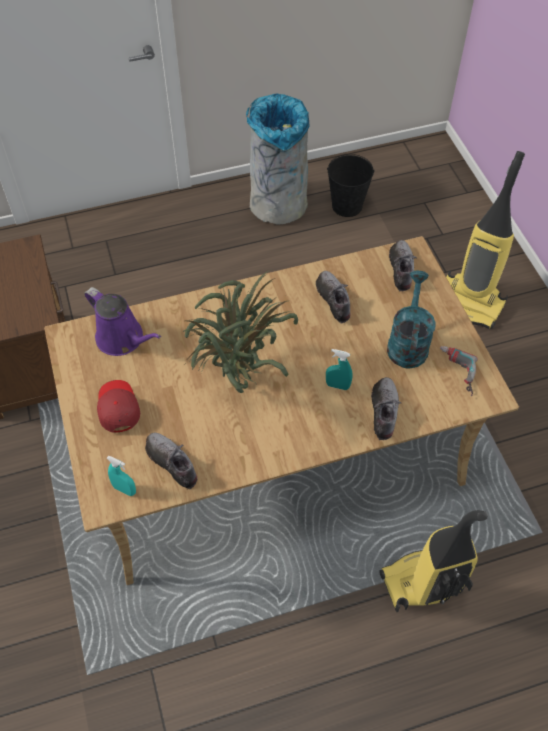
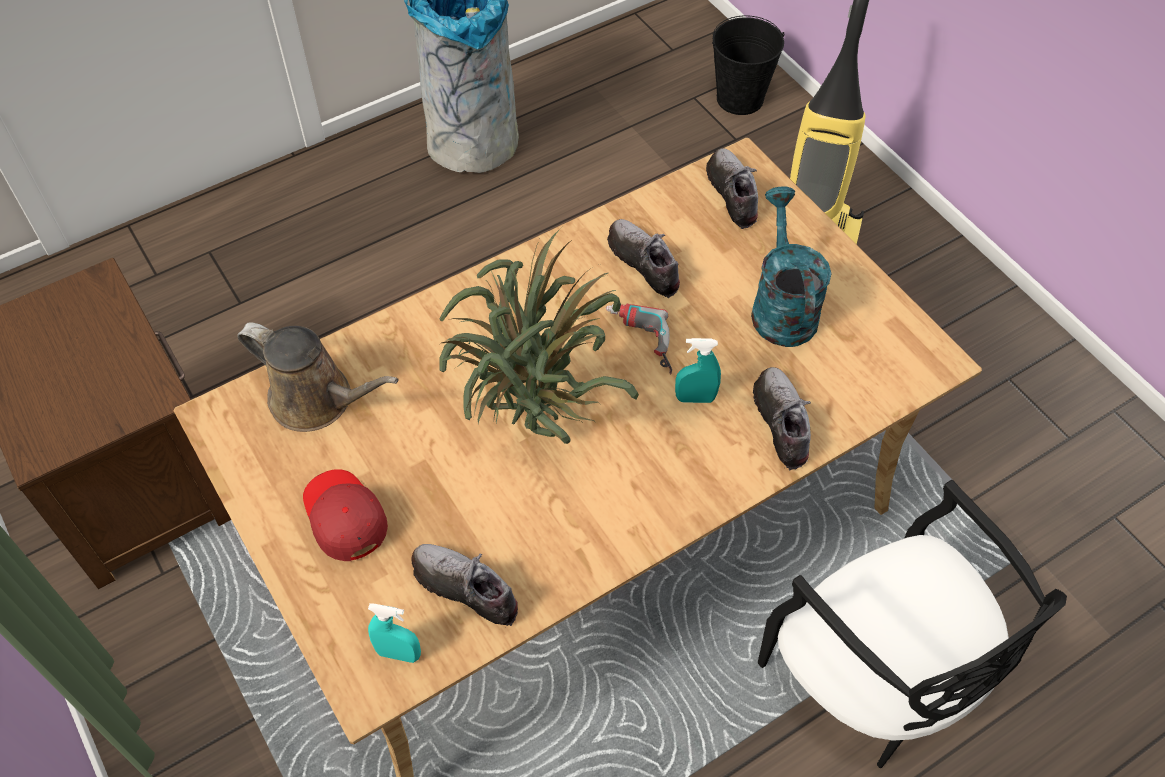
camera: 15 degrees left, 0 degrees up
(123, 339) = (318, 400): purple watering can -> brown watering can
(347, 206) = (579, 124): black bucket -> black bucket (740, 99)
(424, 583) = (875, 679): vacuum cleaner -> black chair
(455, 372) = (869, 336): power drill -> power drill (638, 342)

